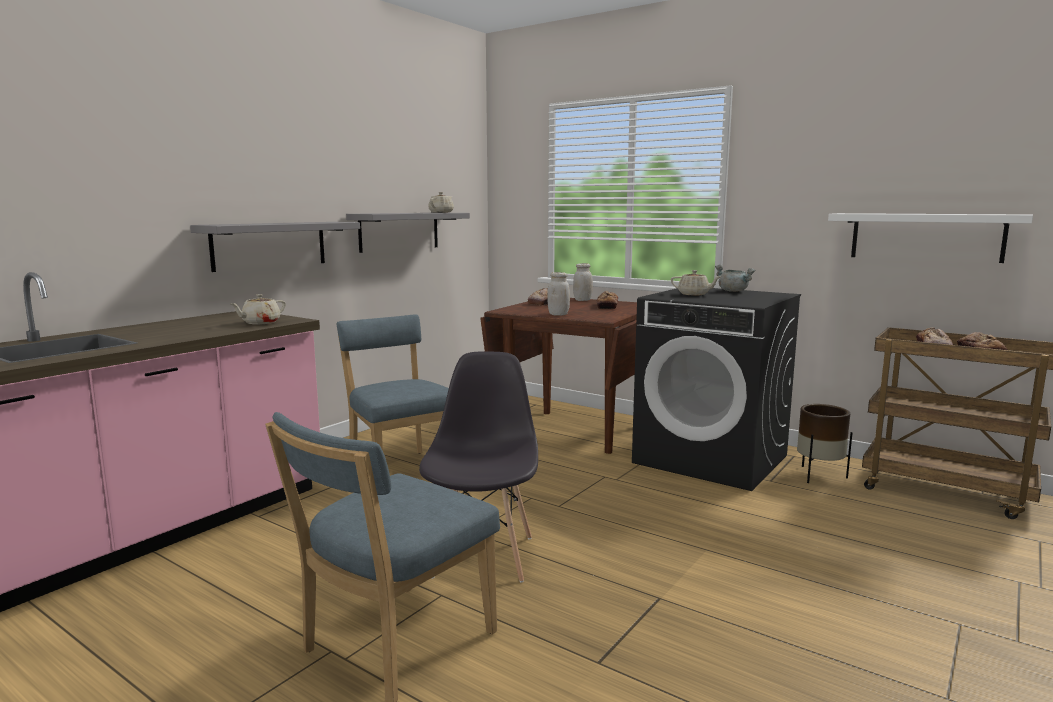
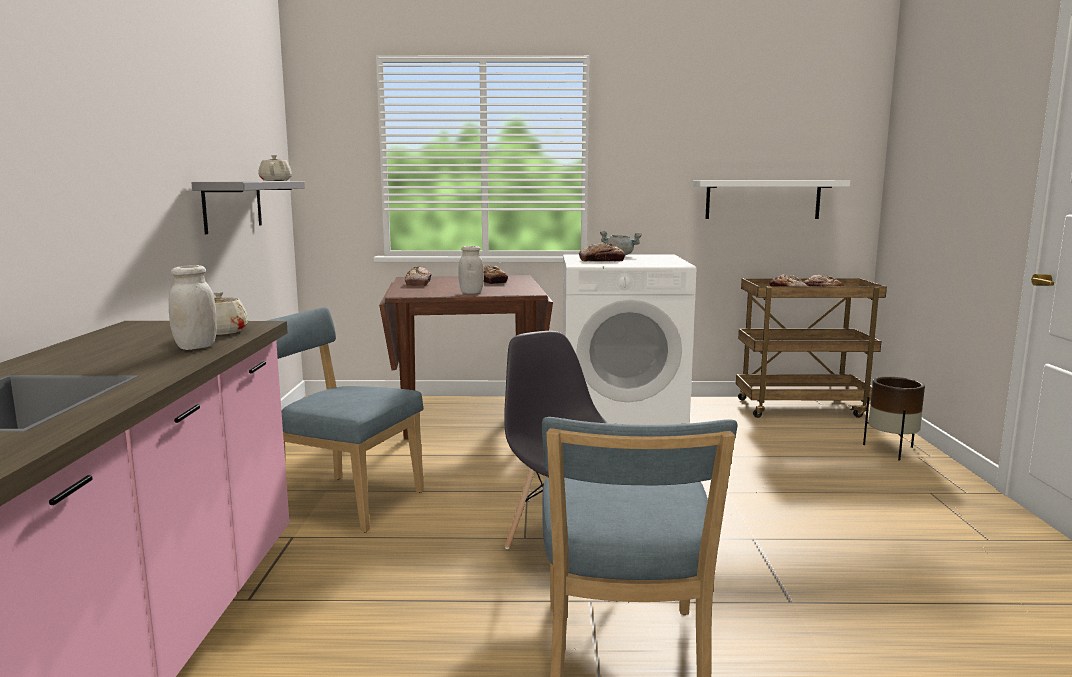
camera: 35 degrees left, 0 degrees up
(270, 245) = (130, 226): grey shelf -> none
(582, 300) = (447, 278): white jar -> white jar (196, 347)
(694, 294) = (601, 260): beige teapot -> bread
(711, 459) = (622, 420): black washing machine -> white washing machine
(819, 476) = (714, 415): brown planter -> brown planter (892, 450)

